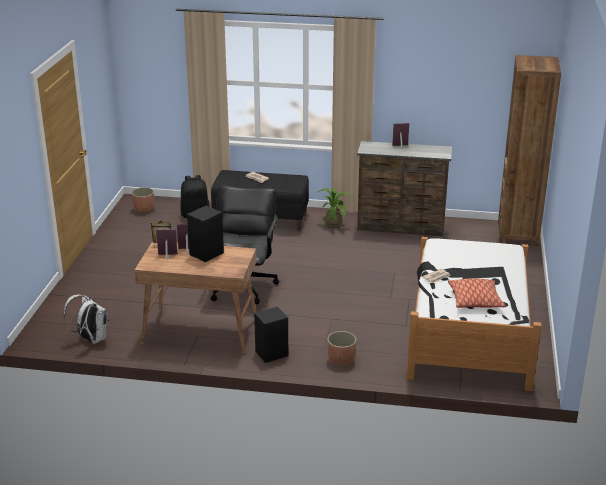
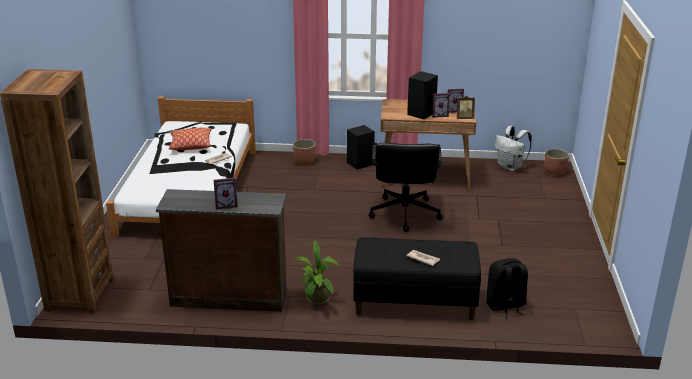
camera: 175 degrees right, 0 degrees up
(144, 209) = (581, 312): planter -> planter (554, 172)

